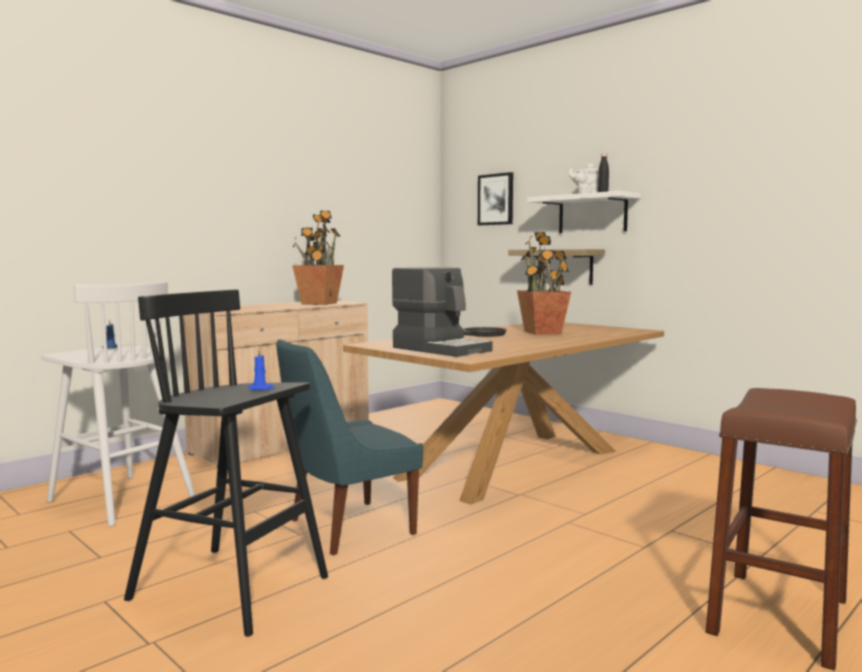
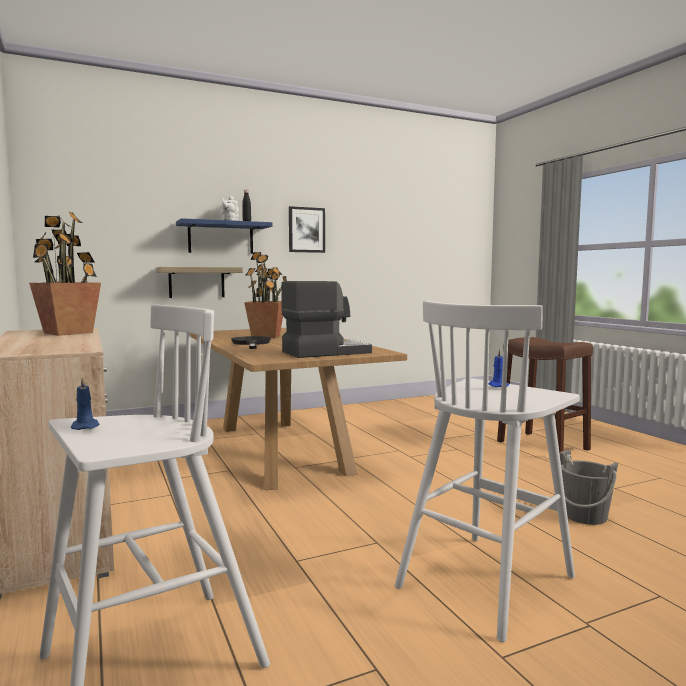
camera: 70 degrees left, 0 degrees up
(233, 589) = (488, 580): black stool -> white stool
(347, 528) = (376, 521): blue chair -> none
(444, 650) = (584, 515): none -> grey bucket
(496, 199) = (106, 215): picture -> picture (306, 230)
(592, 214) = (221, 238): white shelf -> blue shelf

